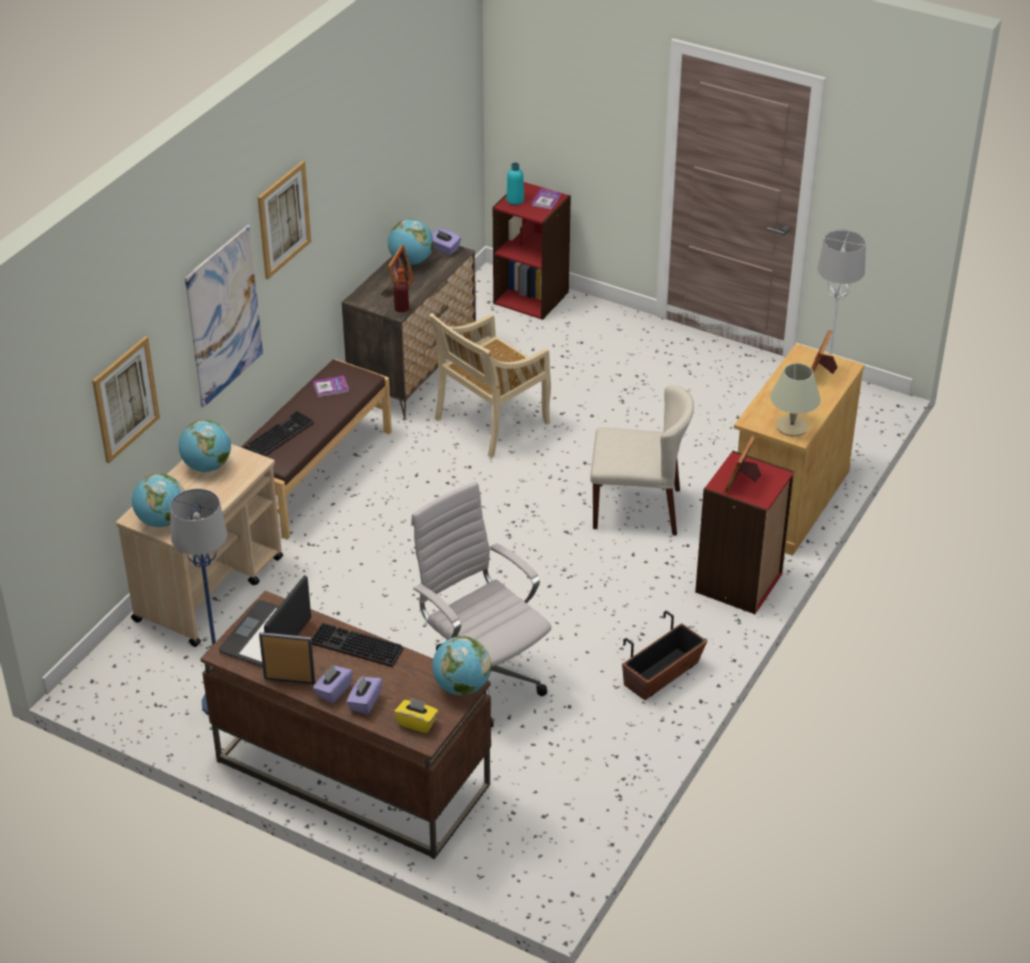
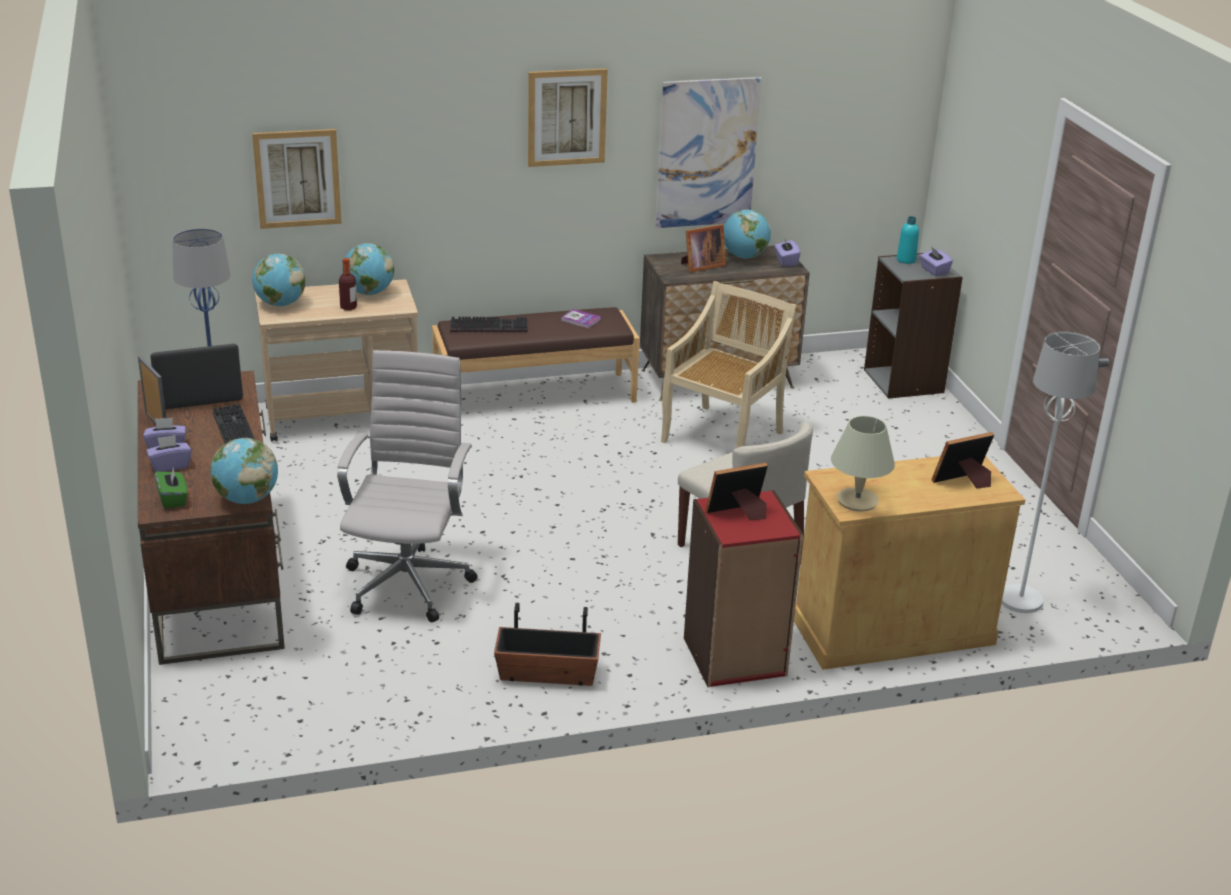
camera: 45 degrees right, 10 degrees down
(224, 316) = (457, 172): picture -> picture (707, 153)
(402, 309) = (680, 277): bottle -> bottle (348, 307)
(417, 723) = (173, 499): yellow tissue box -> green tissue box
(490, 422) = (723, 436): beige chair -> beige chair turned 120 degrees clockwise
(531, 297) = (904, 381): red bookcase -> grey bookcase
(546, 200) = (934, 271): book -> purple tissue box

